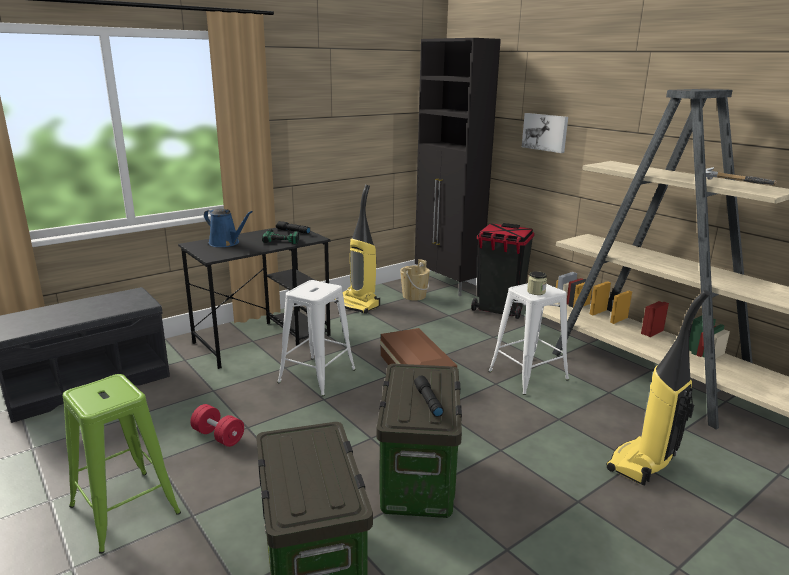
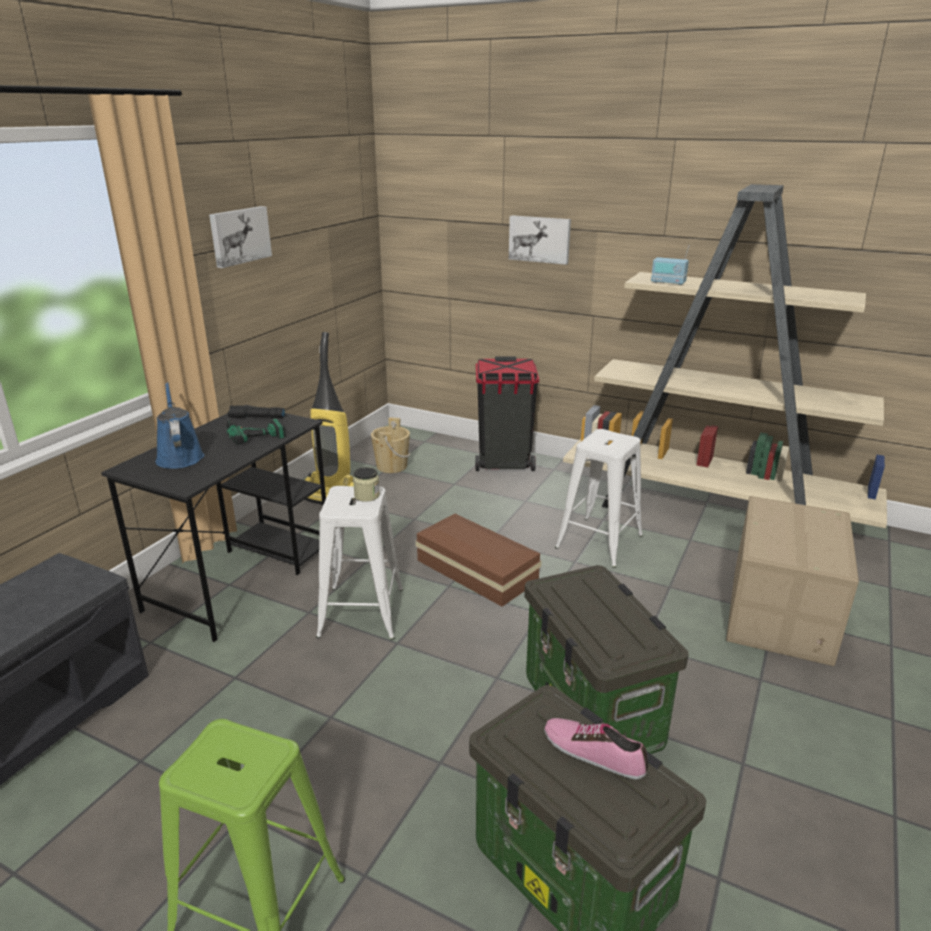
camera: 25 degrees left, 5 degrees up
(218, 436) = (301, 744): red dumbbell -> none
(226, 243) = (179, 456): blue watering can -> blue watering can turned 120 degrees counterclockwise
(314, 111) = (239, 236): none -> picture
(323, 464) = (594, 752): none -> shoe
(427, 401) = (619, 622): black flashlight -> none
(447, 284) = (419, 441): black cabinet -> none
(536, 292) = (610, 444): jar -> jar (367, 496)
(619, 168) = (668, 283): none -> radio
(642, 464) = (781, 615): vacuum cleaner -> cardboard box
(734, 184) = (802, 292): hammer -> none

